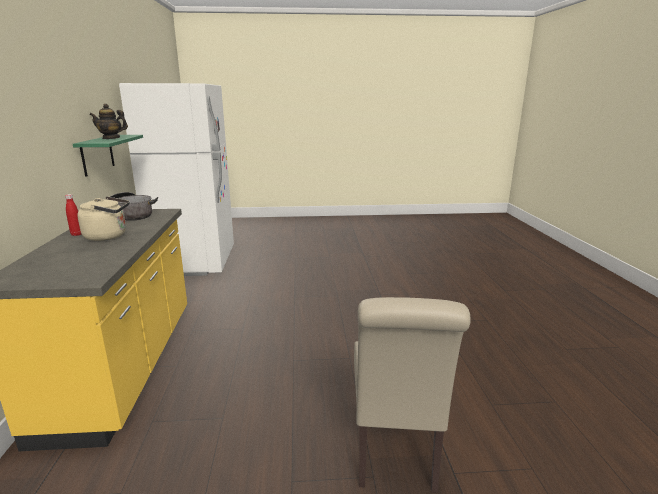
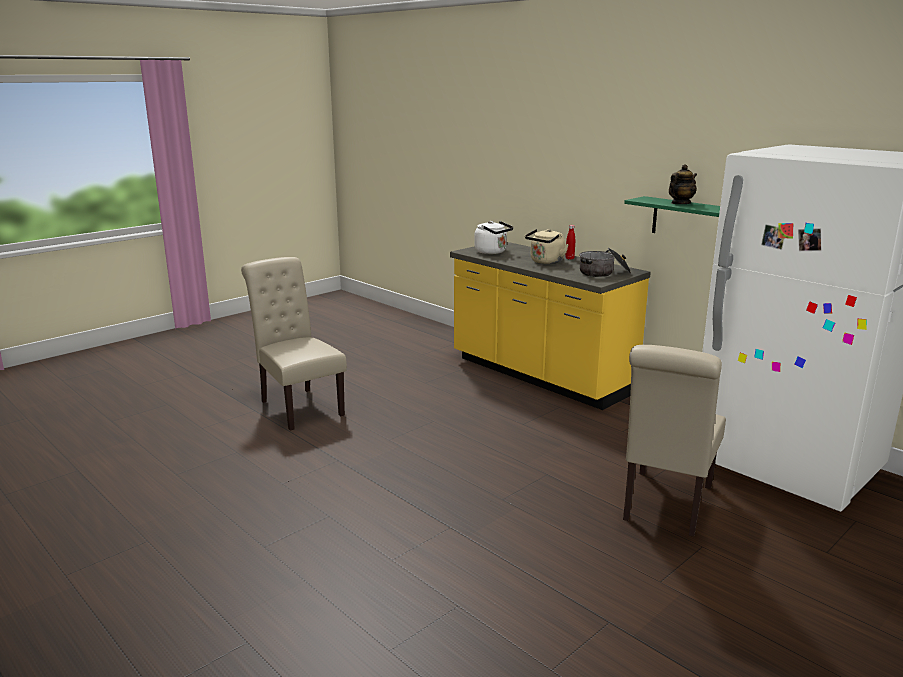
camera: 140 degrees right, 0 degrees up
(78, 266) = (492, 252): none -> white kettle
(276, 269) = (665, 506): none -> beige chair

